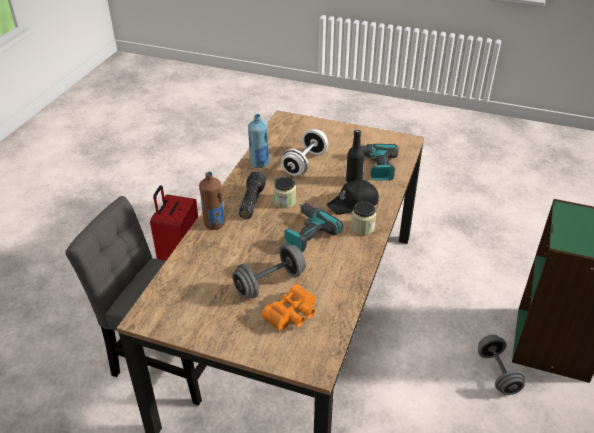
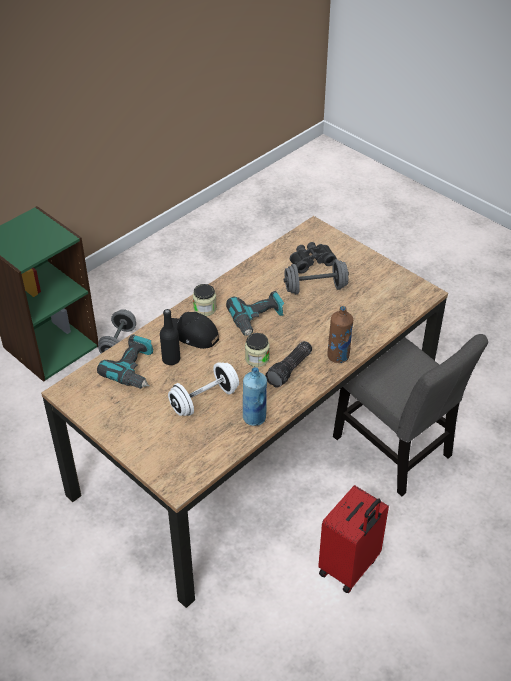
camera: 155 degrees left, 5 degrees up
(293, 315) = (311, 261): orange binoculars -> black binoculars
(354, 203) = (192, 334): black cap -> black cap turned 150 degrees counterclockwise

